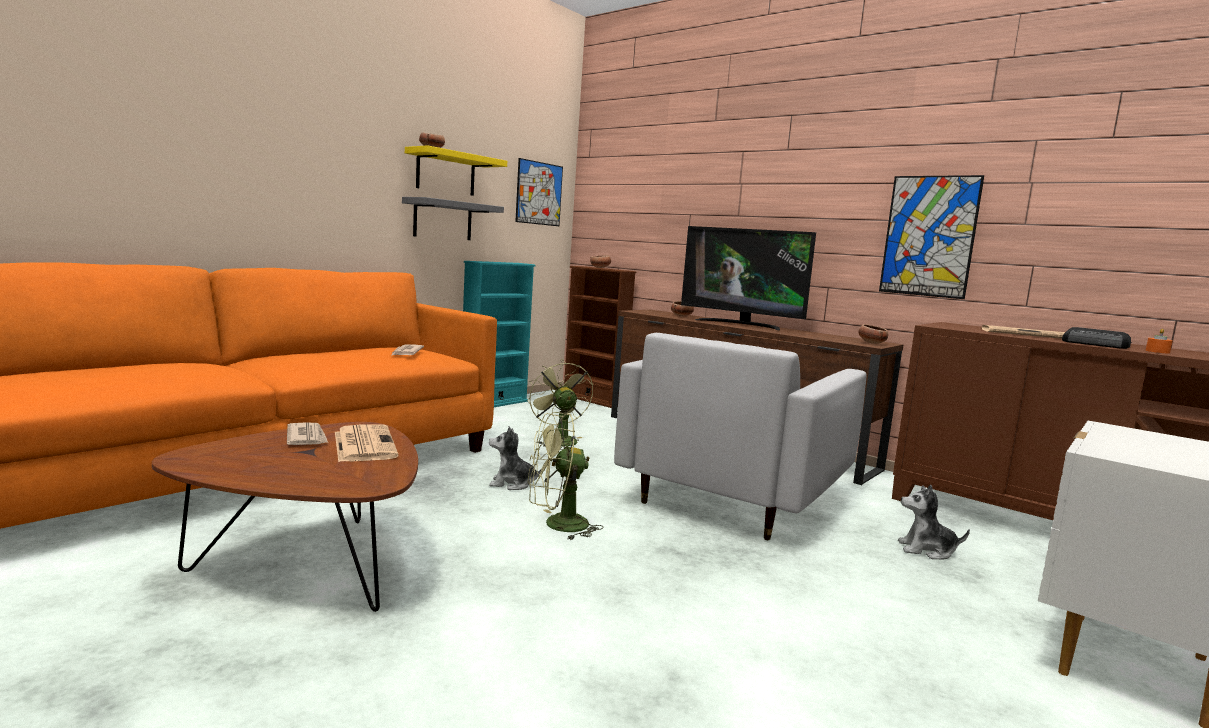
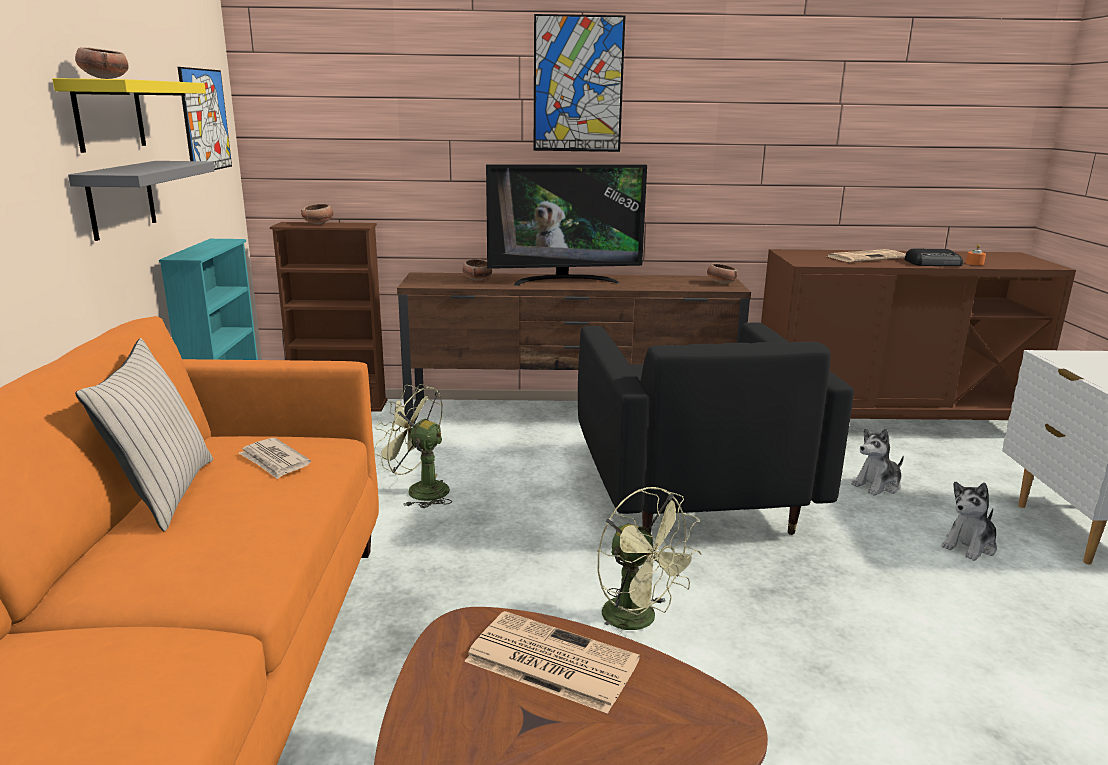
camera: 40 degrees left, 10 degrees up
(307, 437) = (463, 695): newspaper -> none
(342, 349) = (163, 494): none -> beige pillow
(512, 484) = (497, 585): plush toy -> plush toy (970, 546)
(557, 525) = (639, 620): green fan -> green fan turned 75 degrees counterclockwise
(735, 497) = (690, 492): white armchair -> black armchair
(929, 236) = (751, 161): picture -> picture (578, 84)

